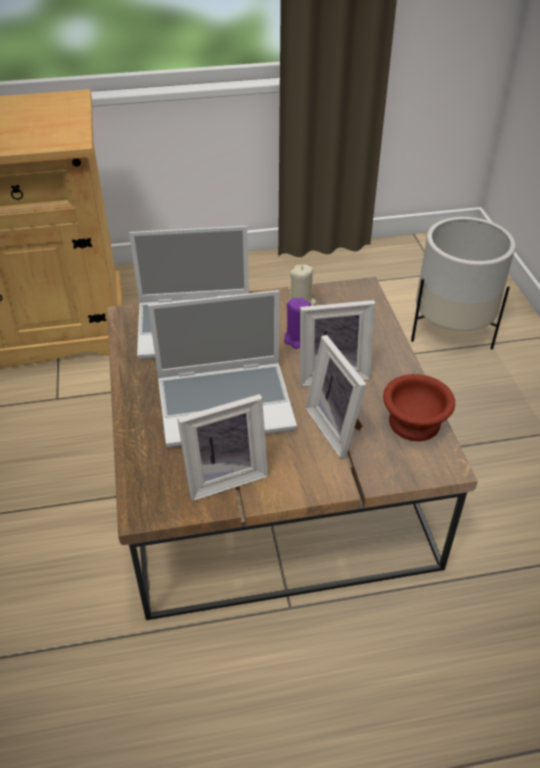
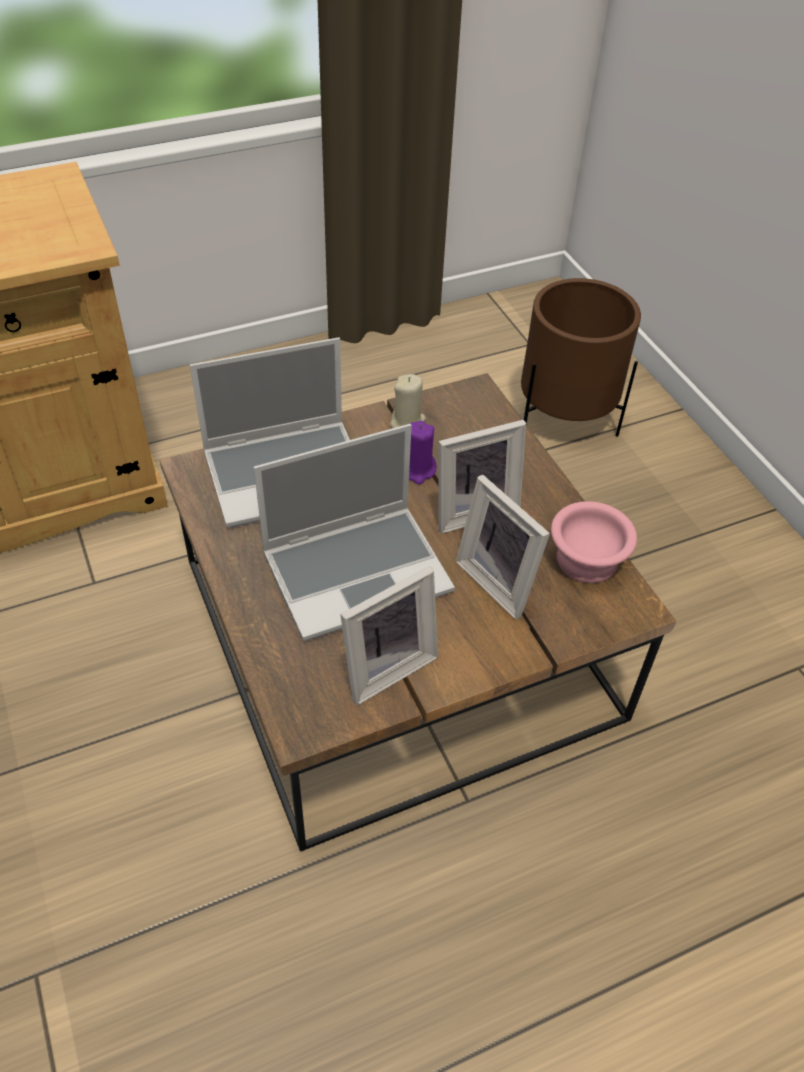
camera: 15 degrees left, 5 degrees up
(412, 422) = (584, 560): brown bowl -> pink bowl
(451, 330) = (564, 418): white planter -> brown planter

